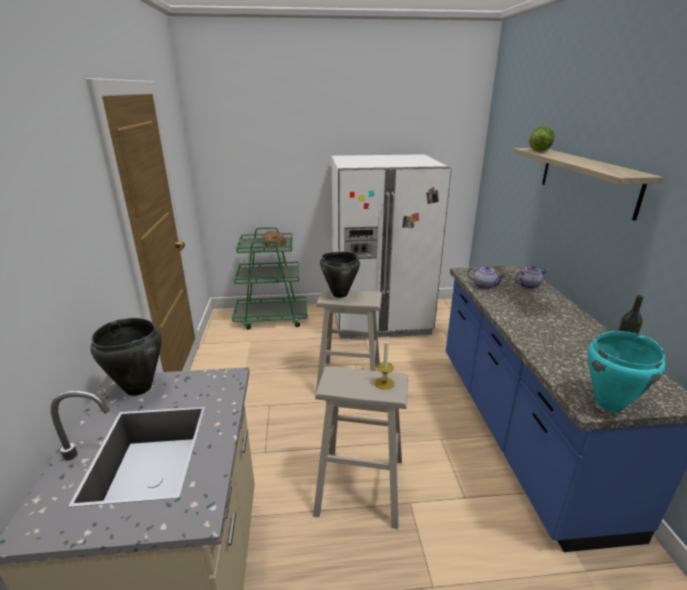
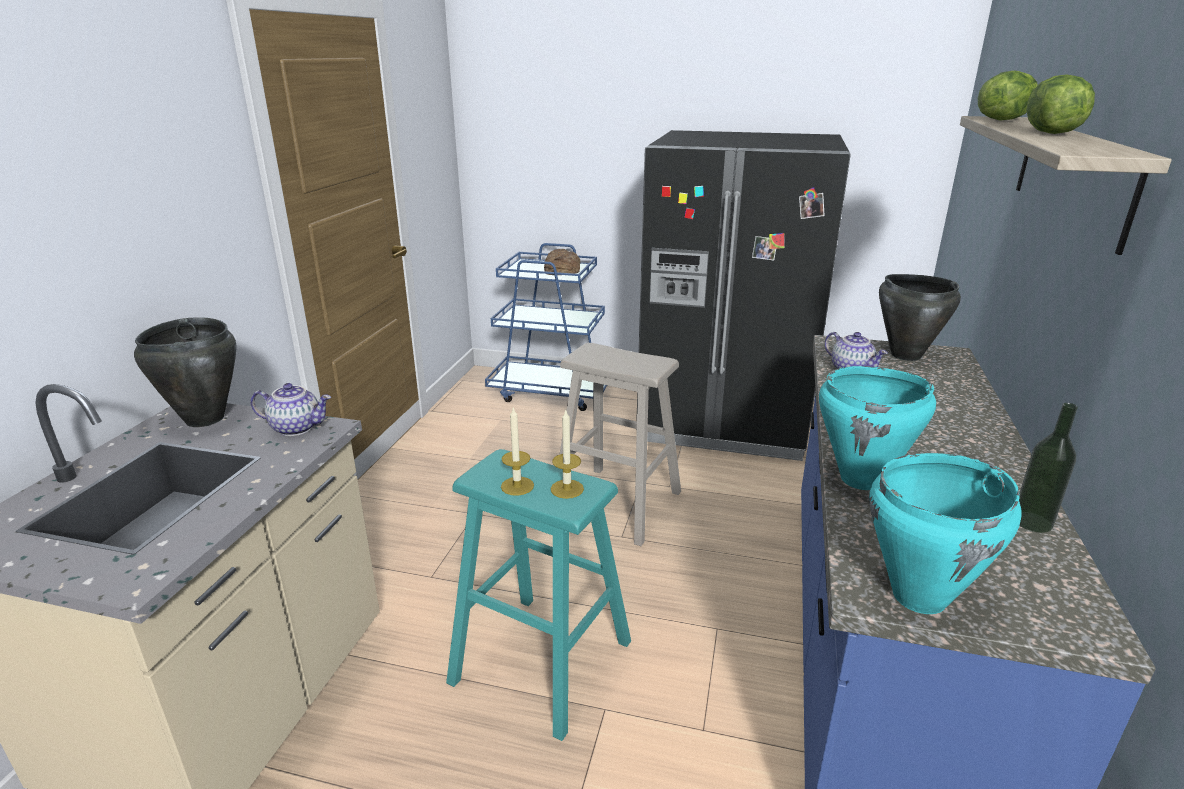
camera: 20 degrees right, 0 degrees up
(272, 318) = (551, 392): green cart -> blue cart
(339, 294) = (605, 353): black cooking pot -> black cooking pot (905, 355)
(355, 387) = (517, 486): none -> candle
(360, 486) = (541, 661): beige stool -> turquoise stool
(380, 319) = (724, 421): white fridge -> black fridge
(528, 285) = (943, 381): teapot -> teapot (297, 427)
(537, 347) = (862, 480): none -> turquoise cooking pot
(579, 160) = (1048, 132): none -> lettuce

